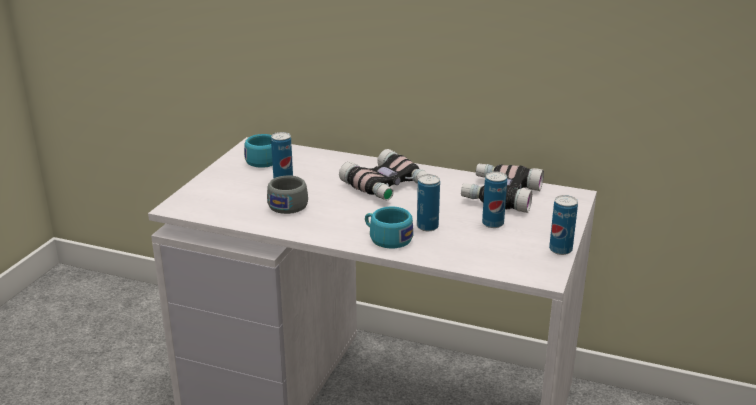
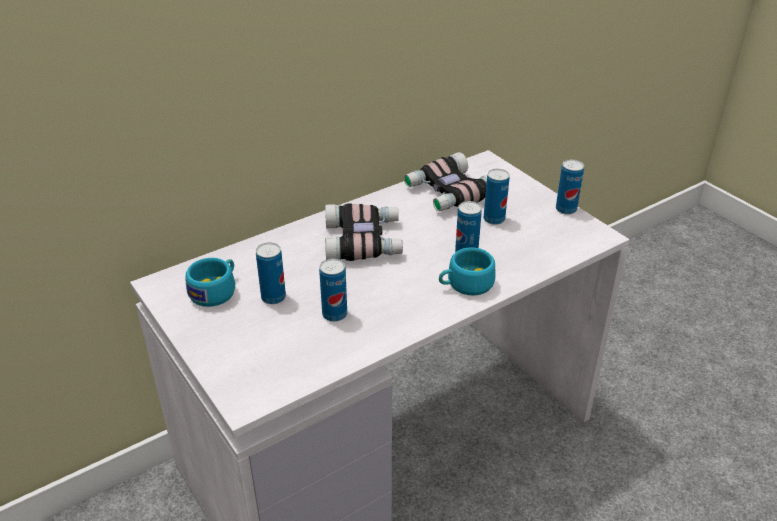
camera: 55 degrees left, 10 degrees up
(290, 204) = (334, 314): grey cup -> can

